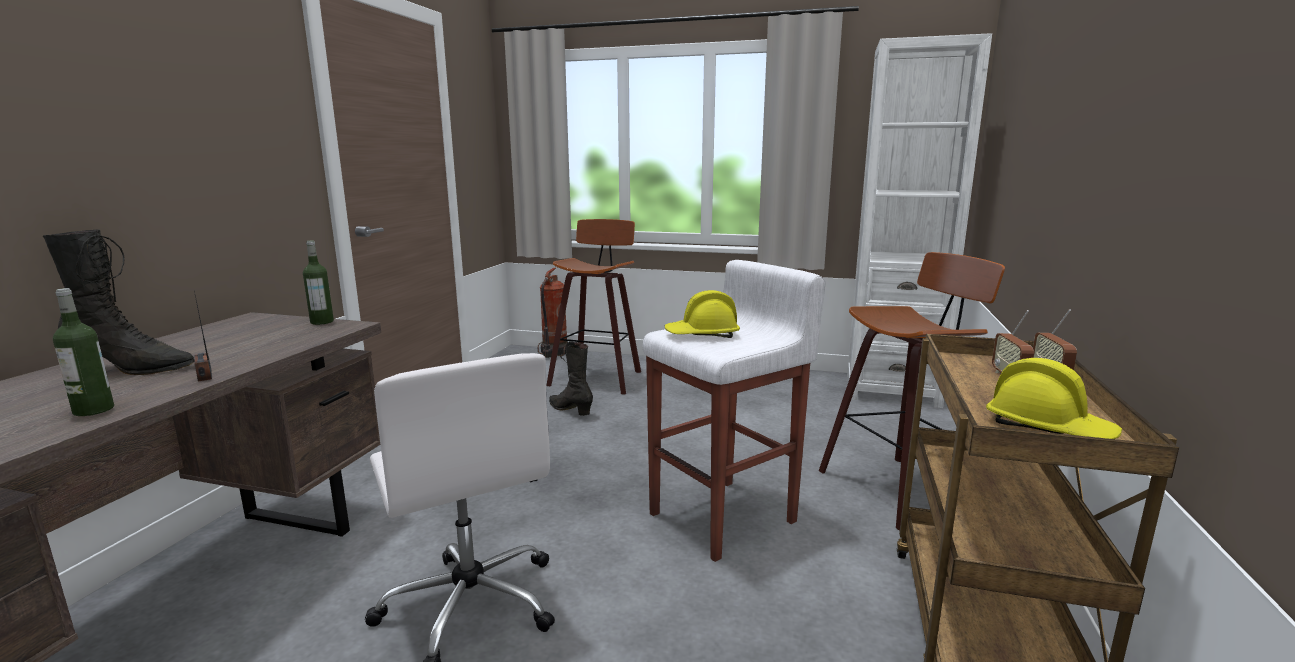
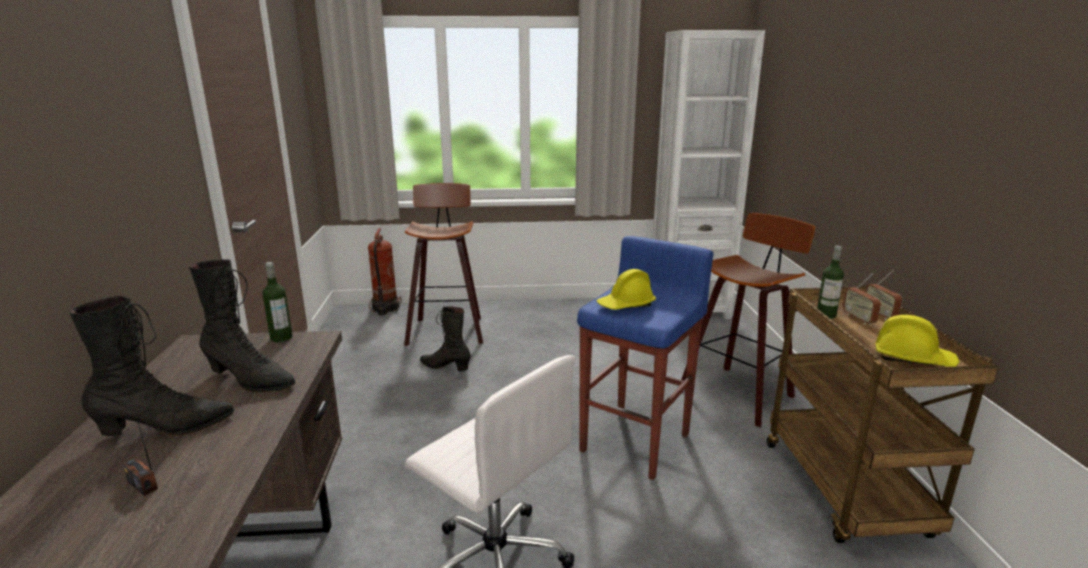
camera: 20 degrees left, 5 degrees up
(93, 410) = (208, 482): bottle -> bottle (826, 315)
(205, 375) = (260, 422): radio -> radio (143, 484)
(248, 346) = (250, 380): none -> black boot
(725, 517) = (637, 442): white stool -> blue stool

